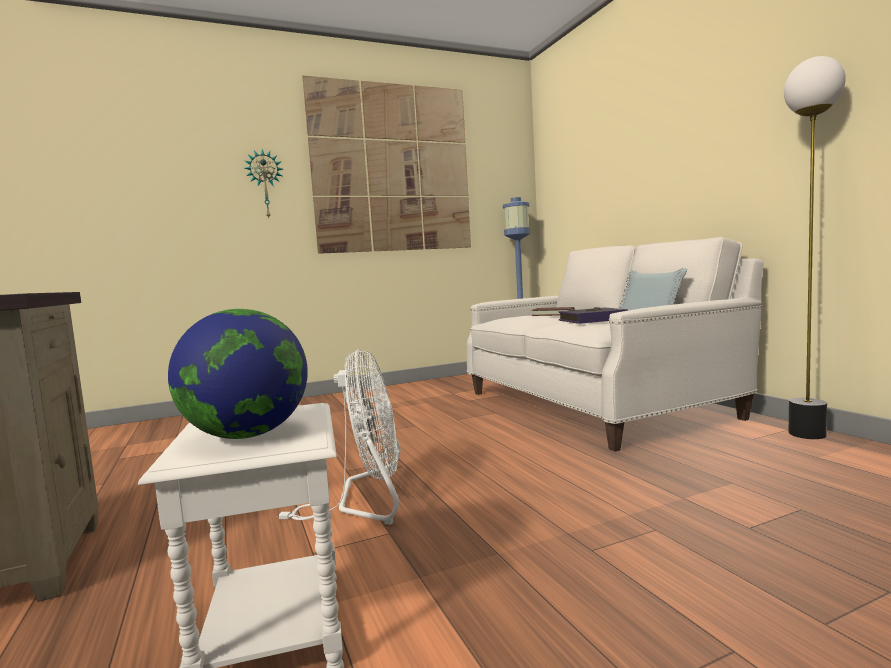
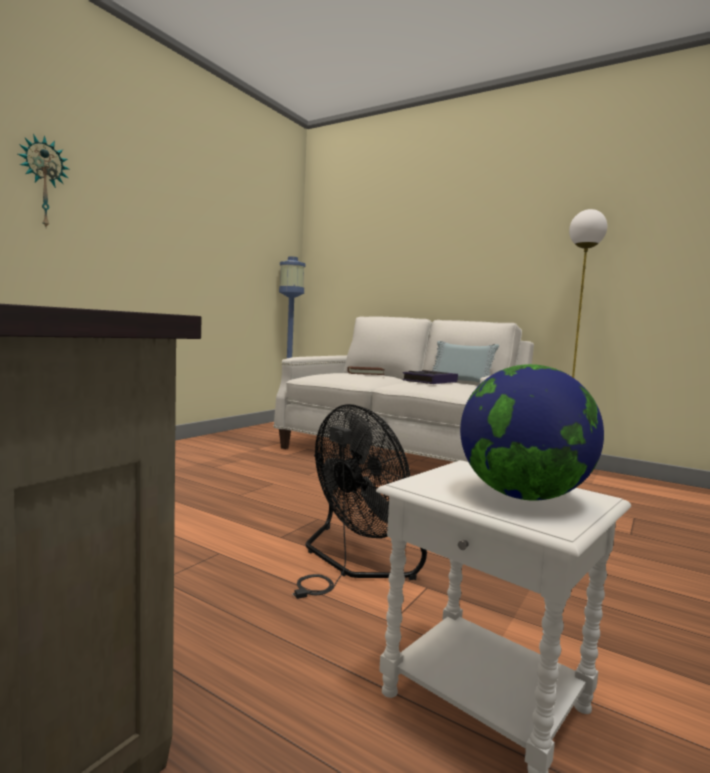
camera: 35 degrees left, 0 degrees up
(363, 497) = (346, 560): white fan -> black fan
(392, 168) = (187, 200): picture -> none

